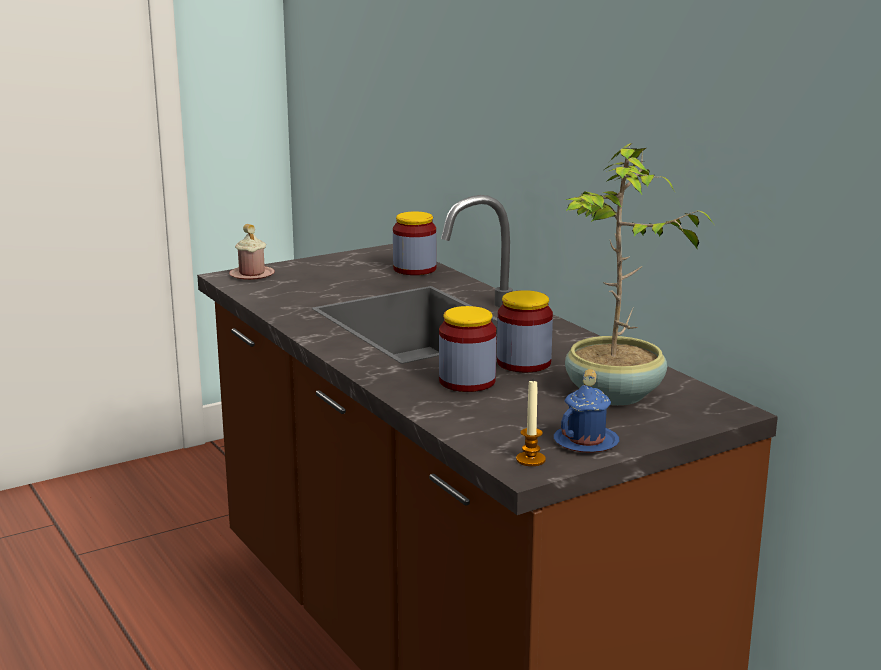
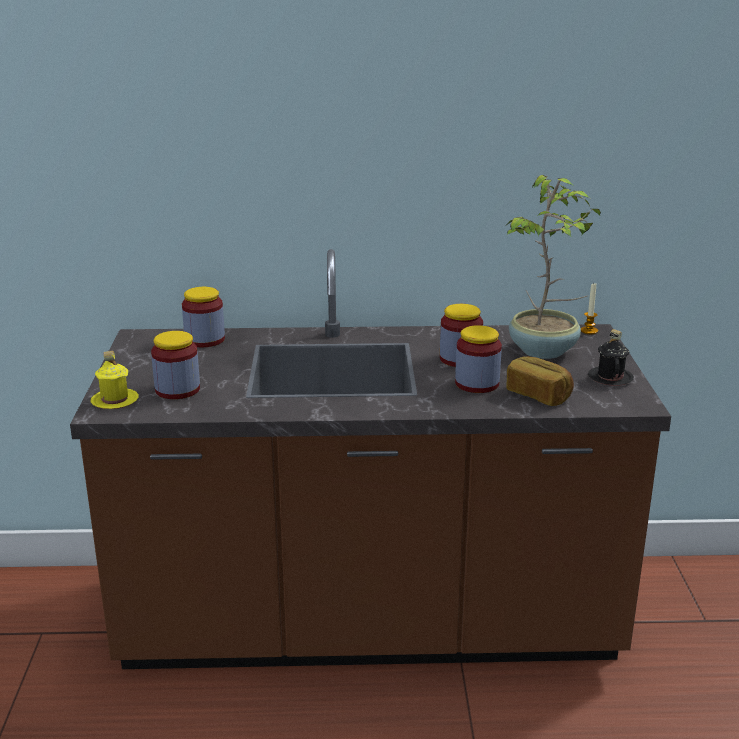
camera: 60 degrees left, 5 degrees up
(252, 275) = (115, 401): pink mug -> yellow mug
(297, 285) = (177, 389): none -> jar
(478, 414) = (539, 395): none -> bread
(530, 460) = (626, 399): candle -> candle (589, 331)
(586, 442) = (610, 378): blue mug -> black mug

